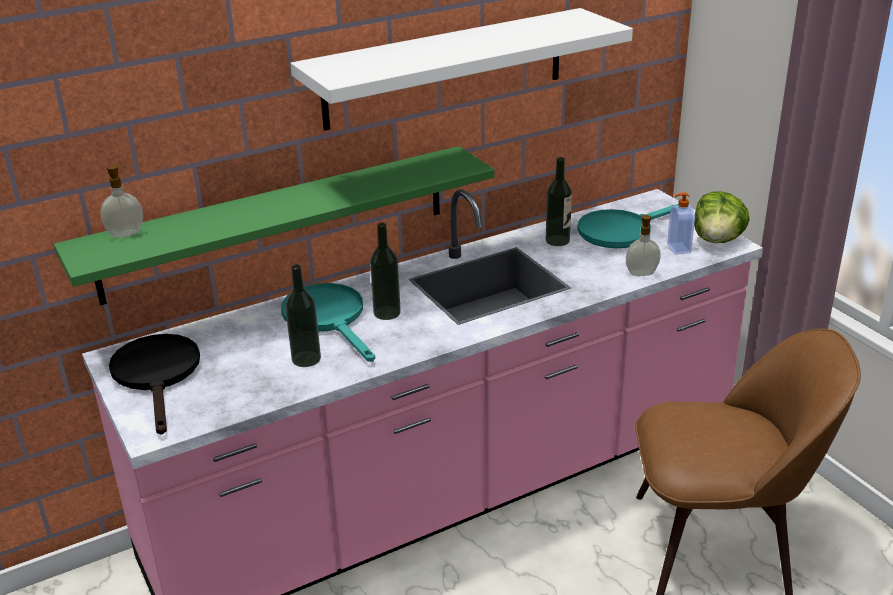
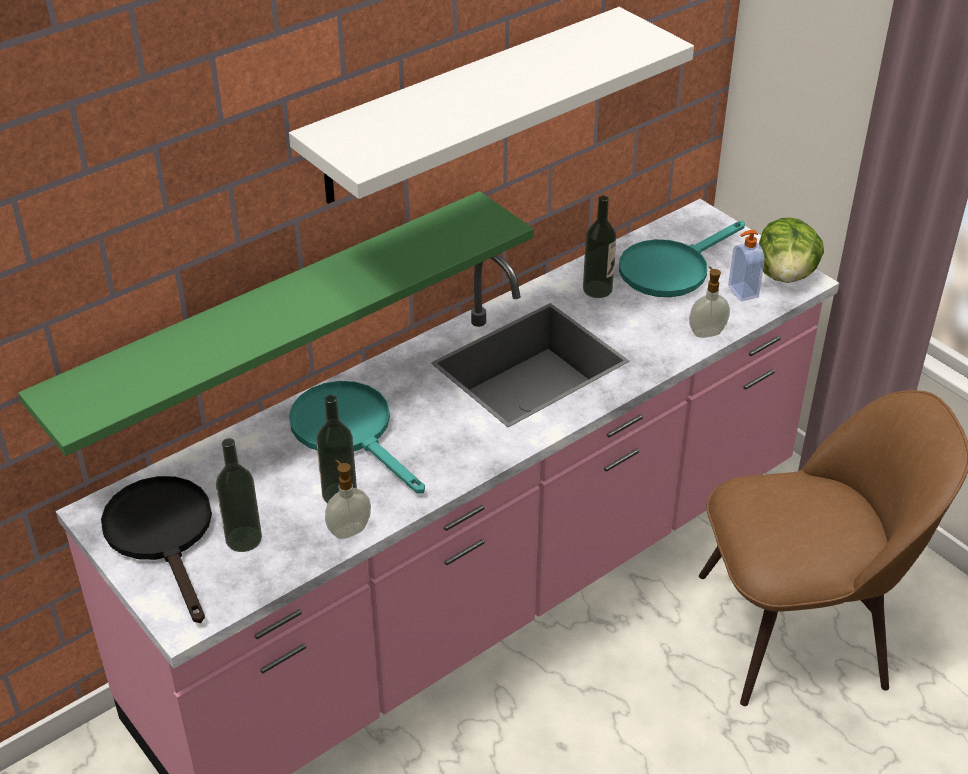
camera: 10 degrees left, 10 degrees up
(125, 233) = (106, 369): soap dispenser -> soap dispenser (349, 530)
(387, 313) = (418, 417): bottle -> bottle (243, 539)

